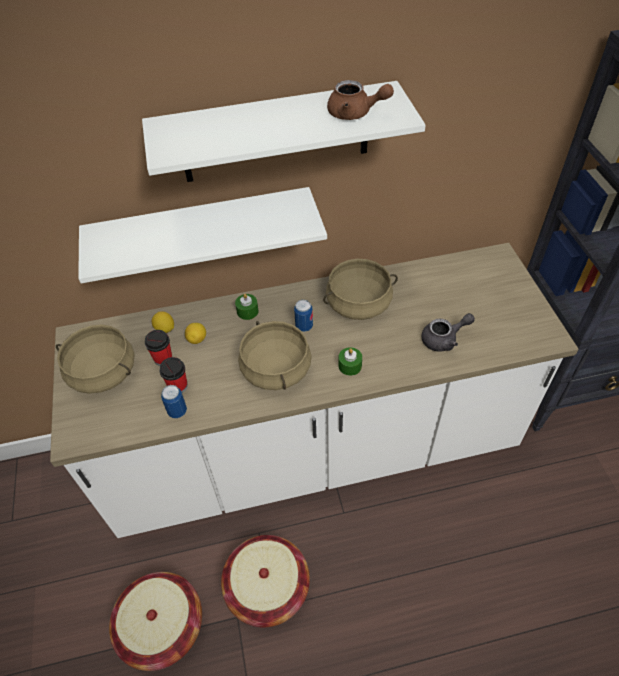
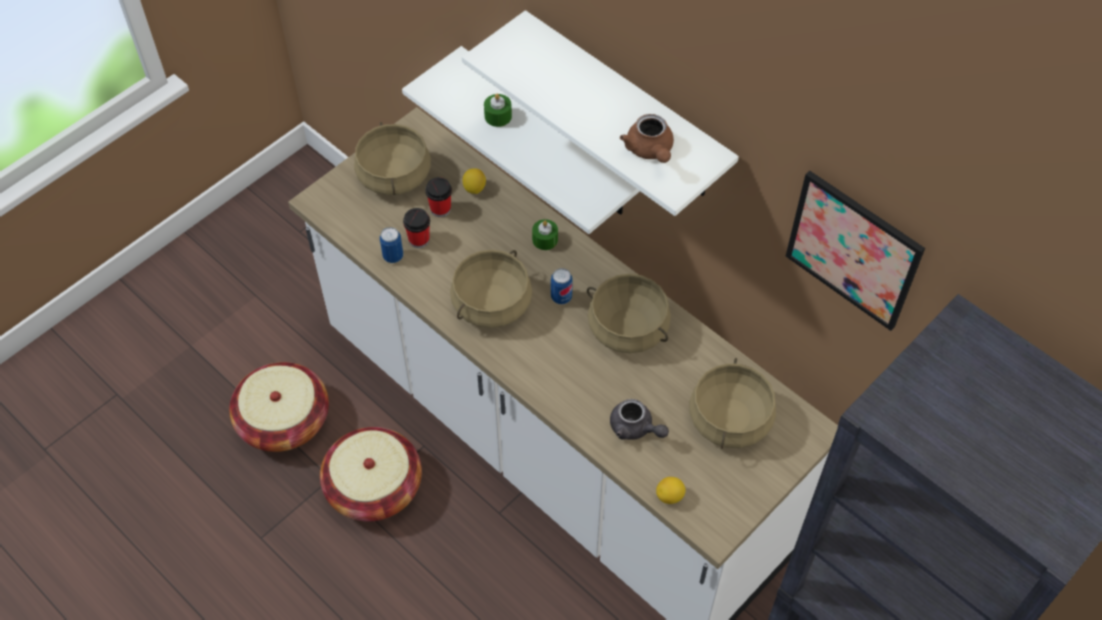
camera: 55 degrees right, 5 degrees up
(197, 339) = (481, 221): lemon -> lemon (670, 496)
(350, 366) = (539, 362): green candle -> green candle (498, 116)
(467, 289) = (729, 419): none -> beige cooking pot
(508, 80) = (853, 250): none -> picture

